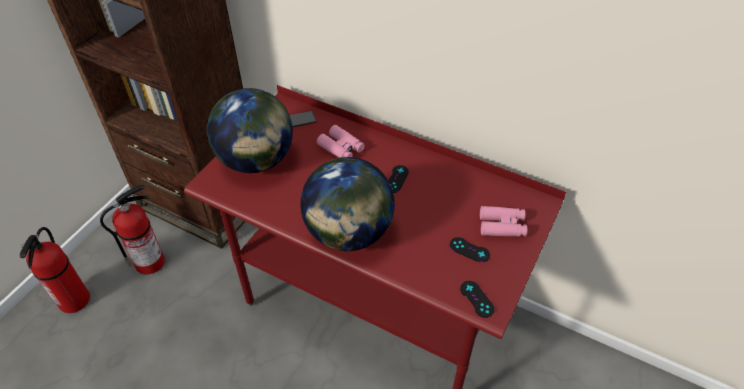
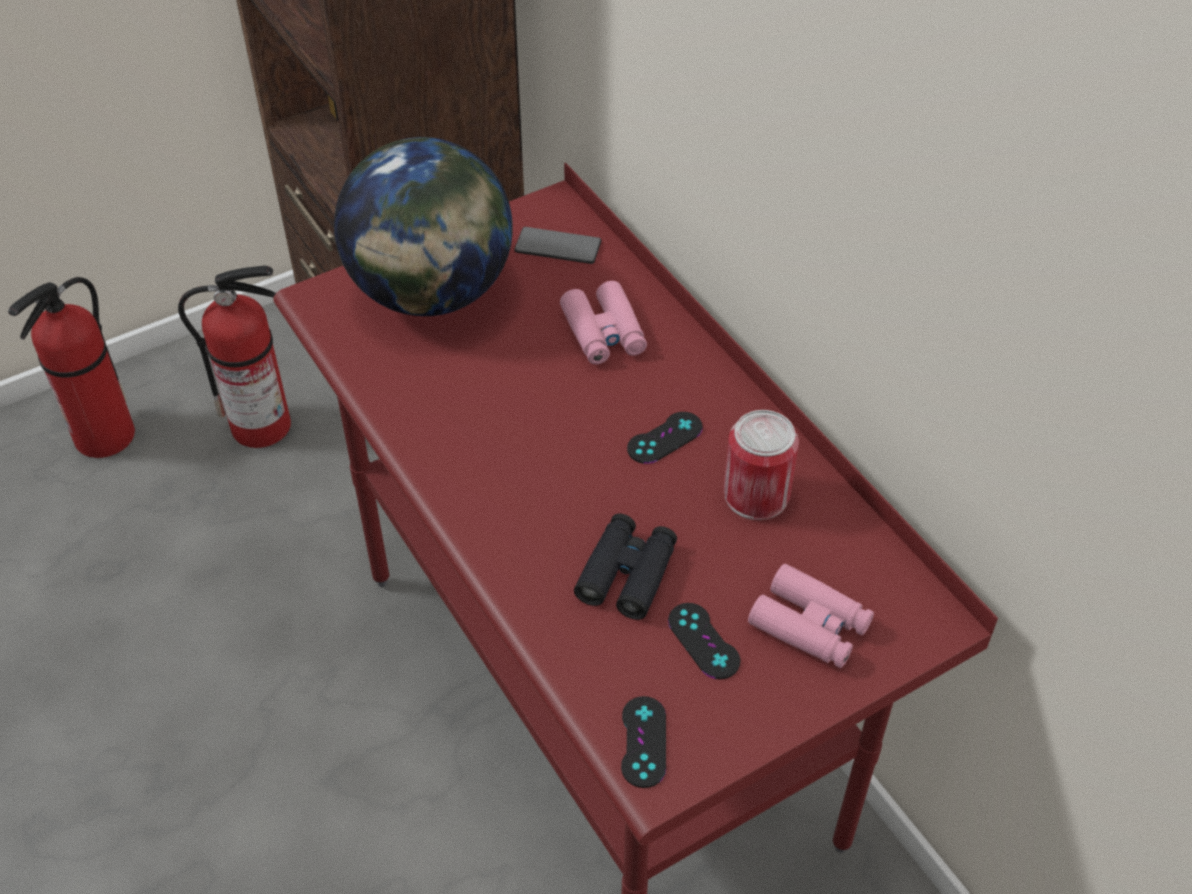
camera: 30 degrees right, 0 degrees up
(348, 233) = (496, 500): globe -> none
(422, 238) = (627, 573): none -> black binoculars
(446, 186) = (756, 495): none -> can

